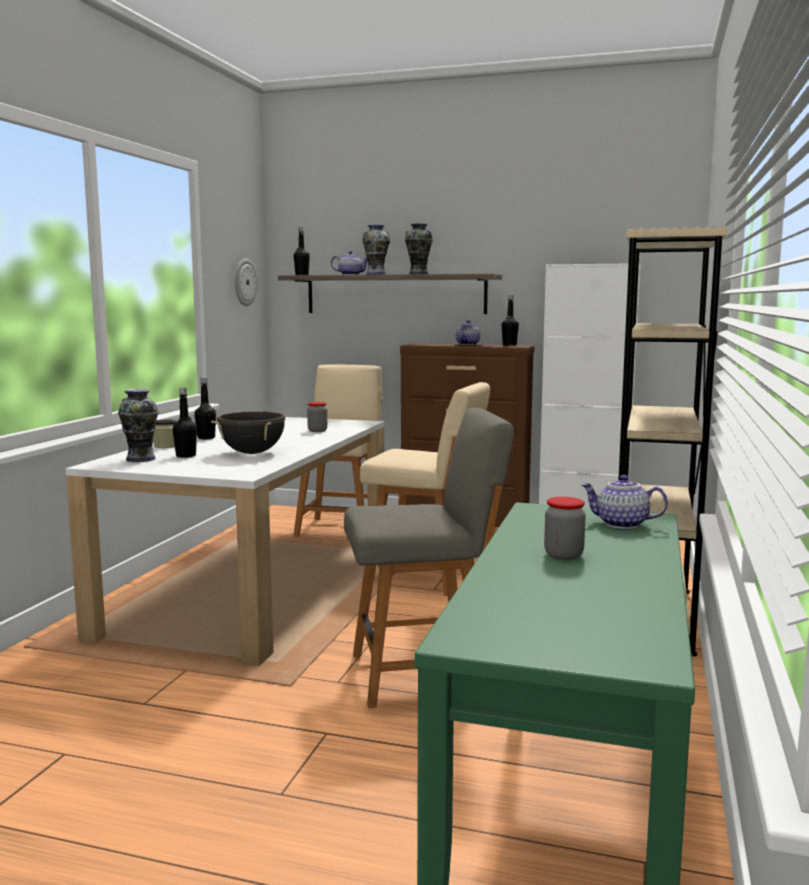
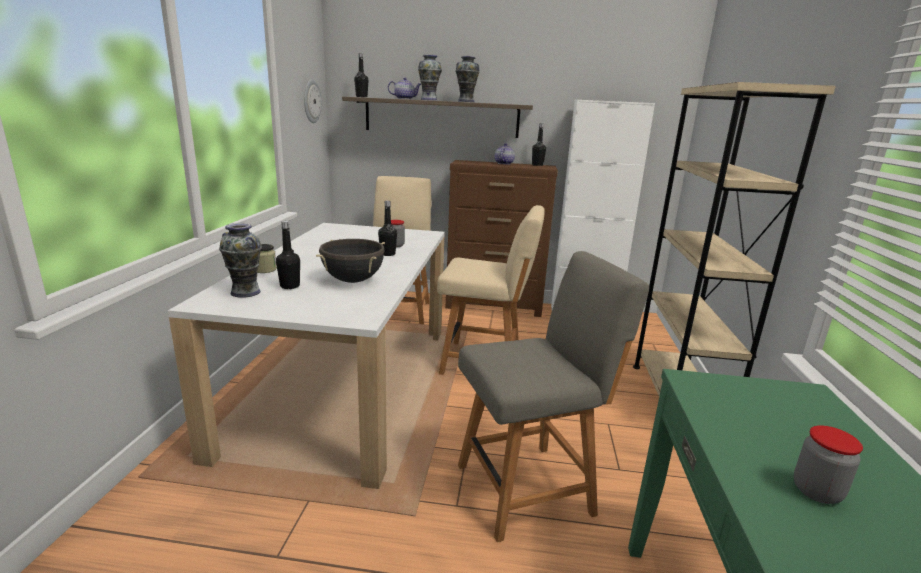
camera: 10 degrees left, 10 degrees up
(206, 438) = (299, 256): black bottle -> black bottle (387, 254)
(621, 524) = (802, 411): teapot -> none

